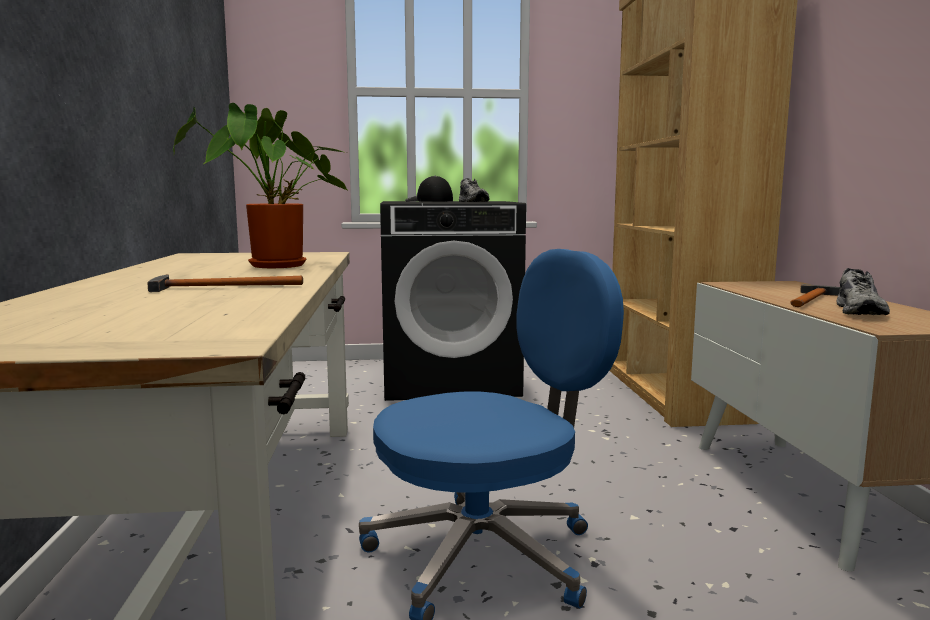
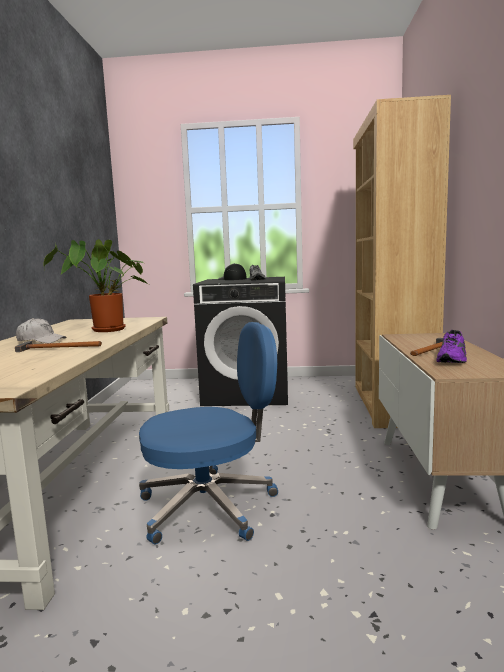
camera: 10 degrees right, 0 degrees up
(173, 278) = (41, 341): none -> white cap
(862, 311) = (453, 359): grey shoe -> purple shoe

